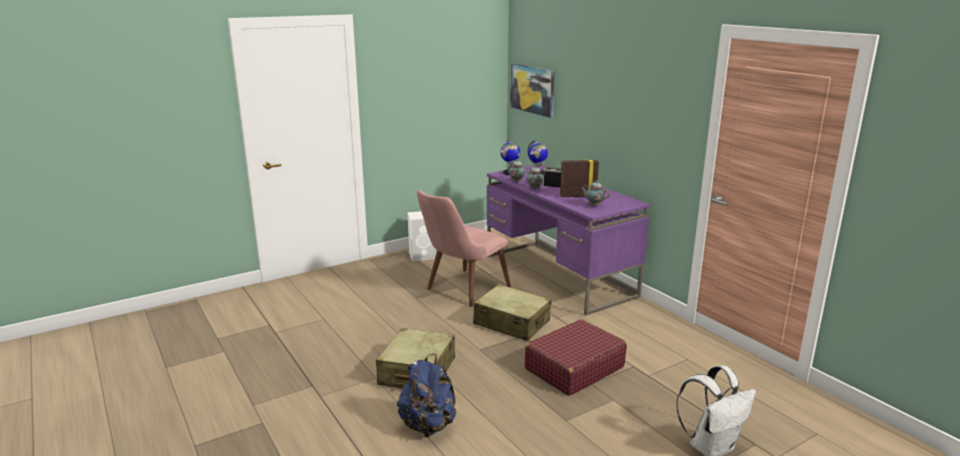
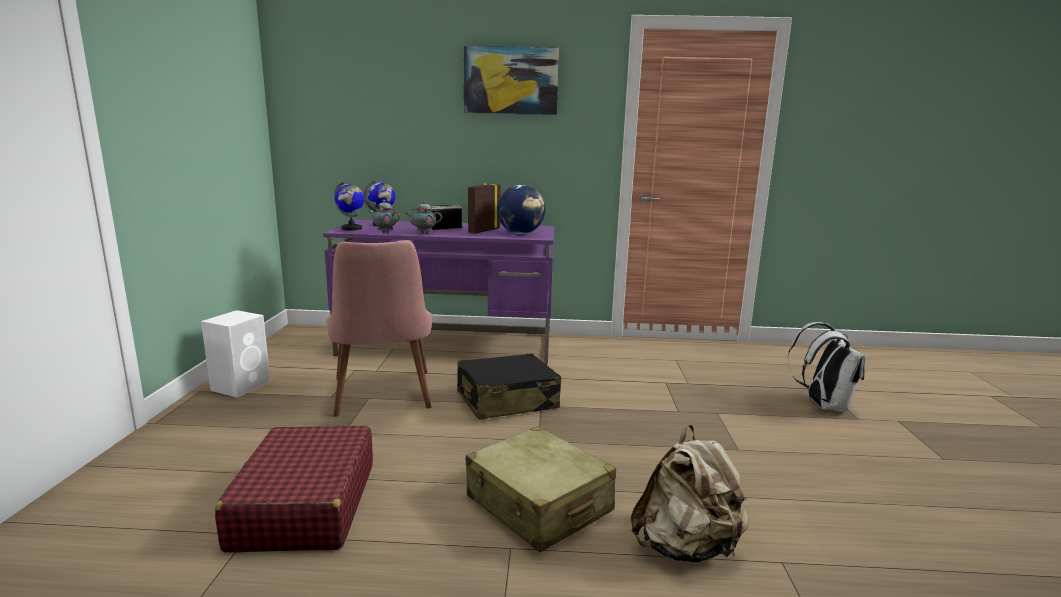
camera: 55 degrees left, 5 degrees down
(428, 425) = (686, 547): blue backpack -> beige backpack
(511, 323) = (506, 401): beige suitcase -> black suitcase
(532, 89) = (328, 120): picture -> picture (511, 81)
(574, 368) = (641, 407): red suitcase -> red suitcase (305, 505)
(593, 205) = (521, 233): teapot -> globe

